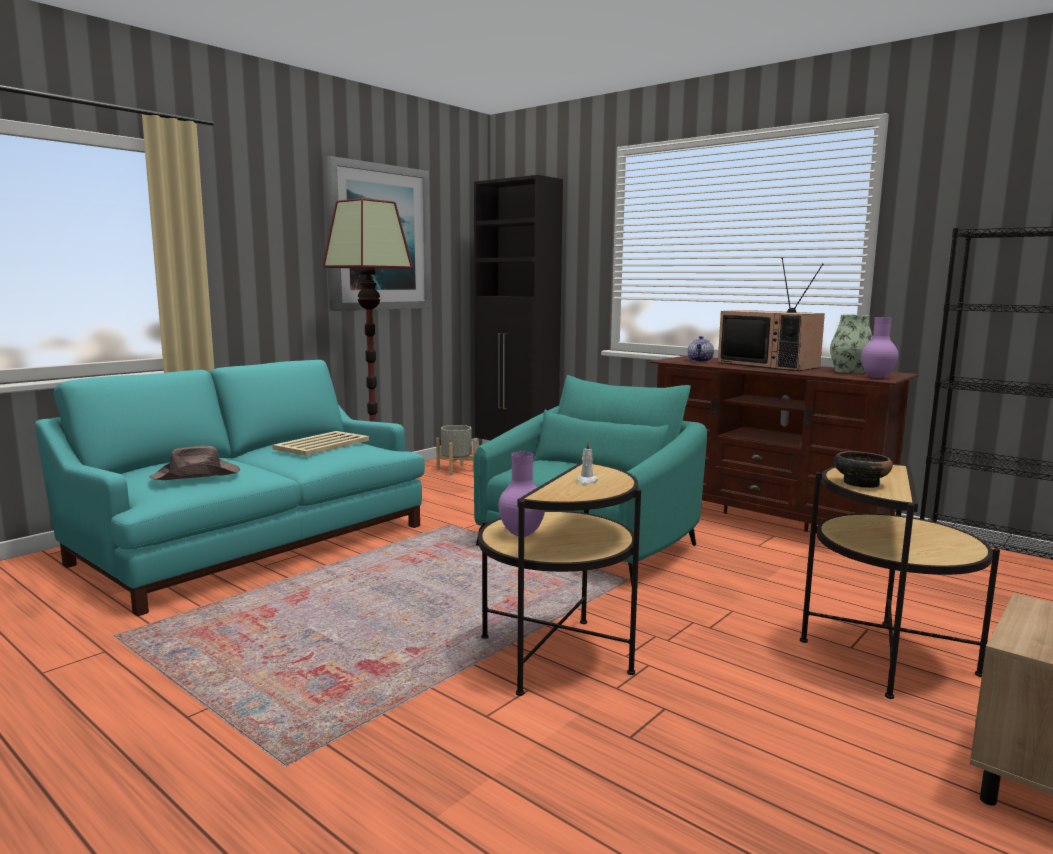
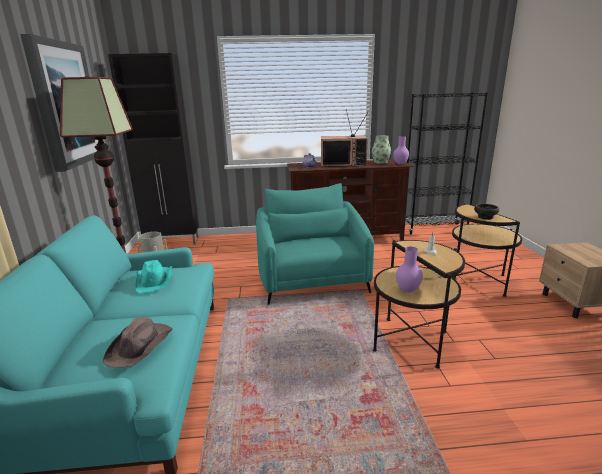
camera: 45 degrees left, 10 degrees up
(323, 444) = (154, 280): beige tray -> turquoise hat

